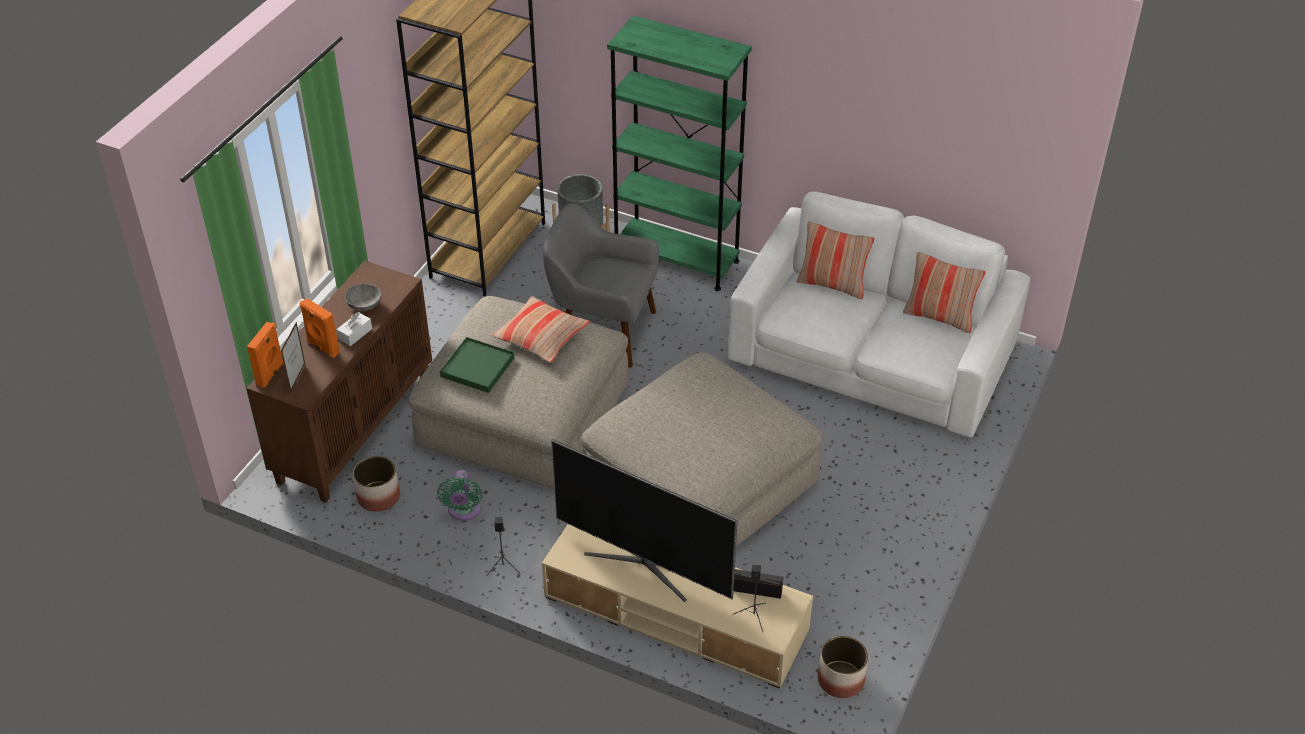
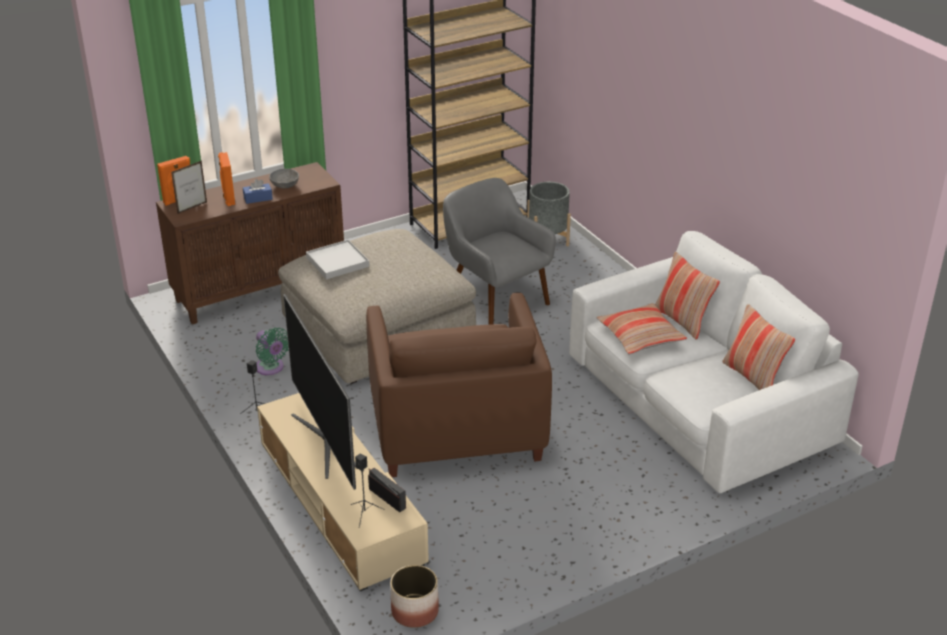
camera: 35 degrees right, 10 degrees down
(355, 334) = (258, 198): white tissue box -> blue tissue box
(378, 497) = (227, 335): planter -> none
(463, 511) = (271, 368): green fan -> green fan turned 75 degrees counterclockwise
(477, 367) = (337, 262): green tray -> white tray
(541, 337) = (404, 262): pillow -> pillow (640, 336)
(676, 259) = (604, 278): green bookcase -> none
(700, 485) = (456, 427): beige ottoman -> brown armchair

